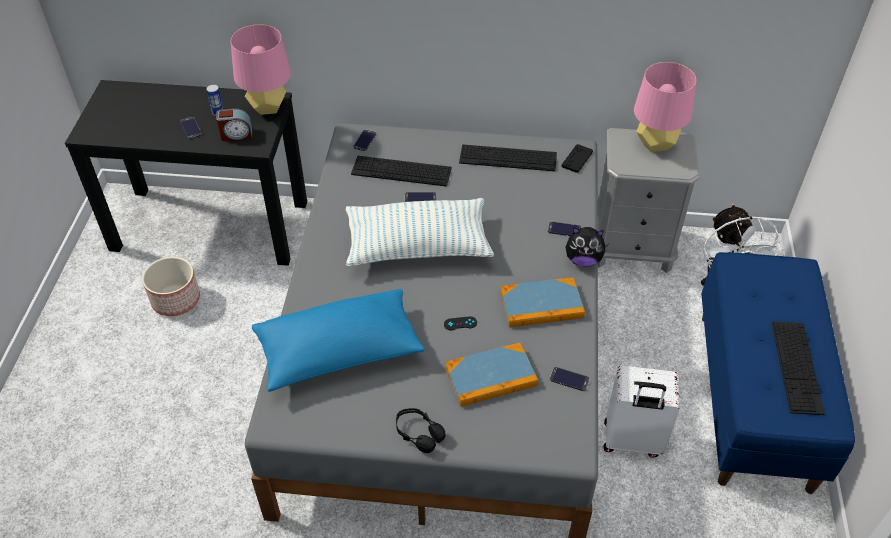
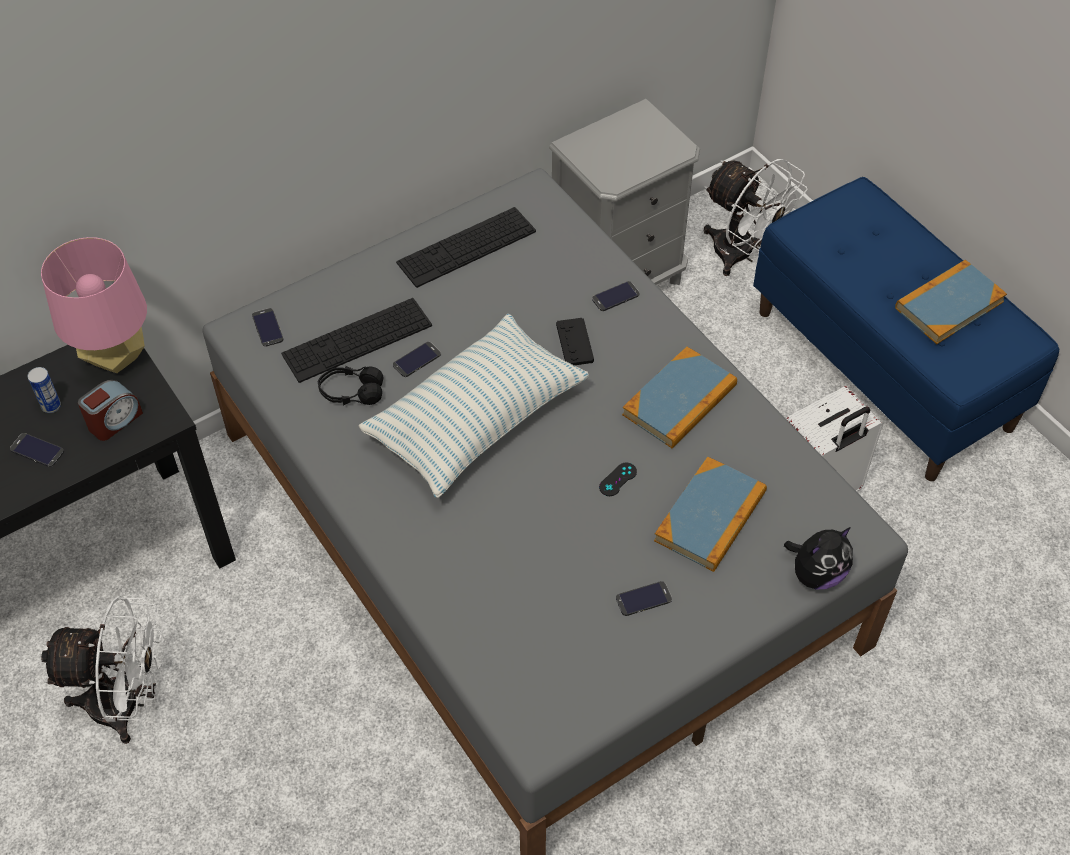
camera: 40 degrees left, 5 degrees up
(176, 299) = (128, 705): planter -> white fan
(339, 352) = (522, 606): blue pillow -> none
(418, 434) = (702, 632): black headphones -> black headphones (351, 393)
(569, 379) = (787, 463): phone -> phone (643, 599)
(577, 159) = (545, 202): black game controller -> black game controller (574, 343)
(583, 260) = (670, 320): plush toy -> plush toy (816, 574)
(655, 144) = (620, 134): pink table lamp -> none
(796, 367) = (949, 304): keyboard -> book

